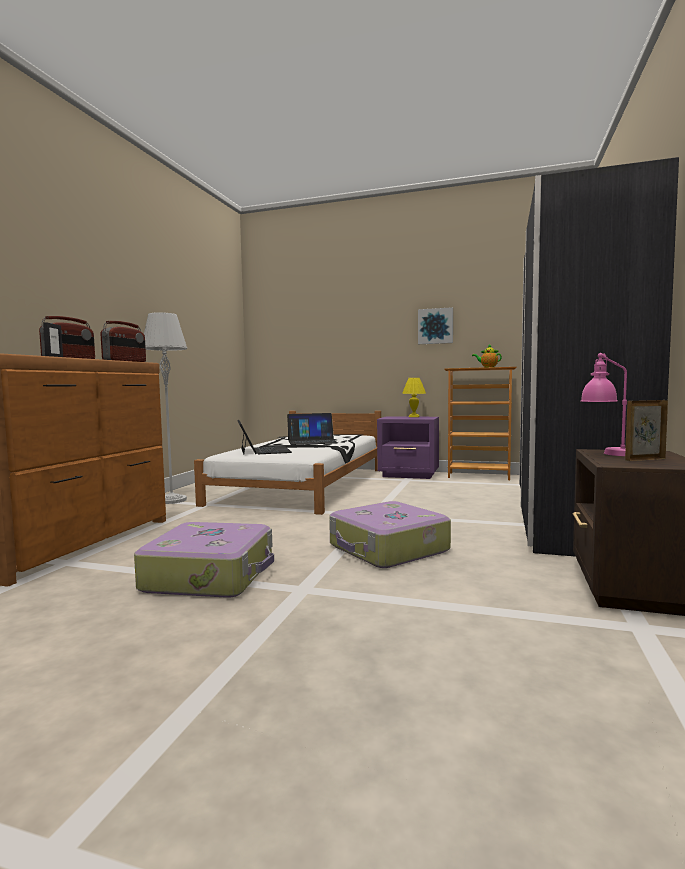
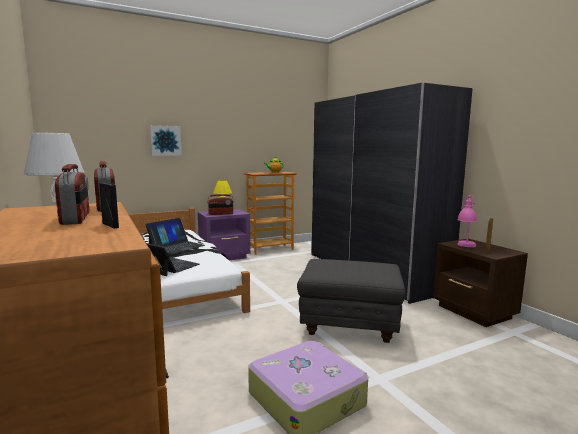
camera: 45 degrees left, 5 degrees up
(388, 549) = (350, 327): suitcase -> grey ottoman
(400, 418) = (221, 214): none -> radio
(435, 326) = (233, 139): picture -> picture (165, 140)

